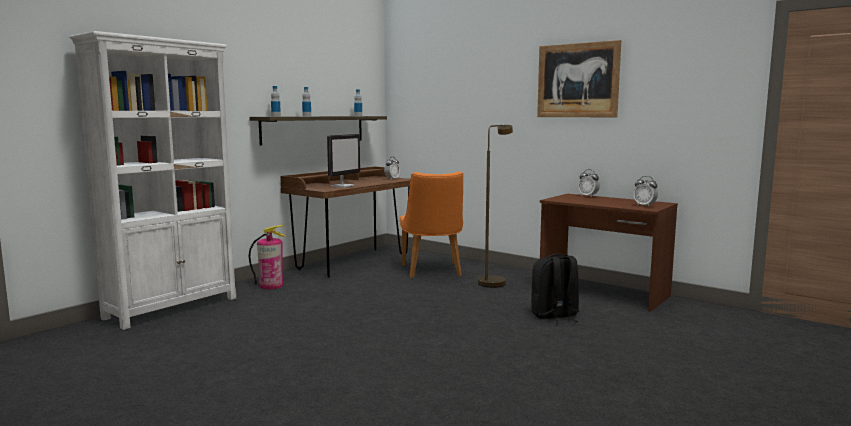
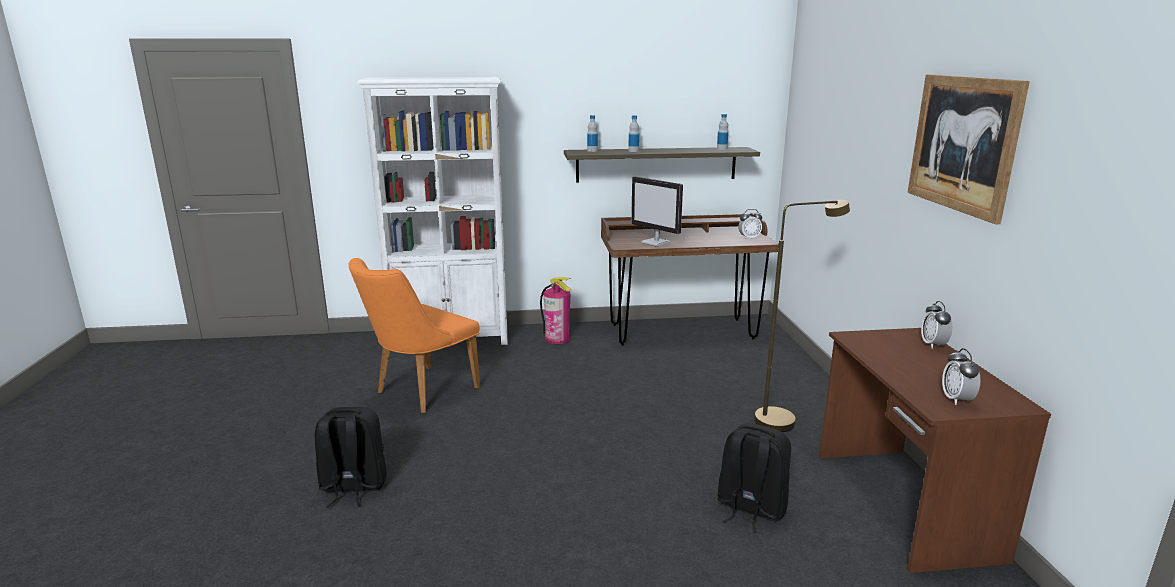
camera: 45 degrees right, 10 degrees up
(302, 403) = (353, 487): none -> black backpack
(343, 186) = (656, 242): monitor -> monitor turned 60 degrees clockwise
(433, 271) = (740, 376): orange chair -> orange chair (419, 392)

